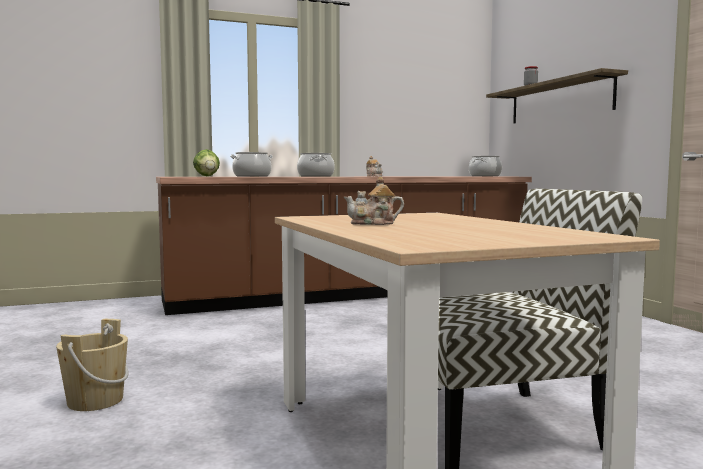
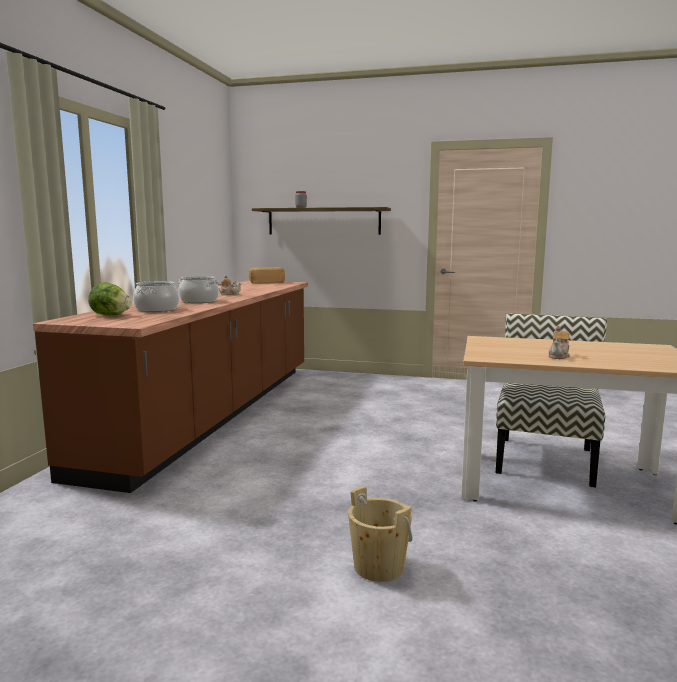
camera: 55 degrees left, 5 degrees up
(485, 176) = (266, 282): cooking pot -> bread

